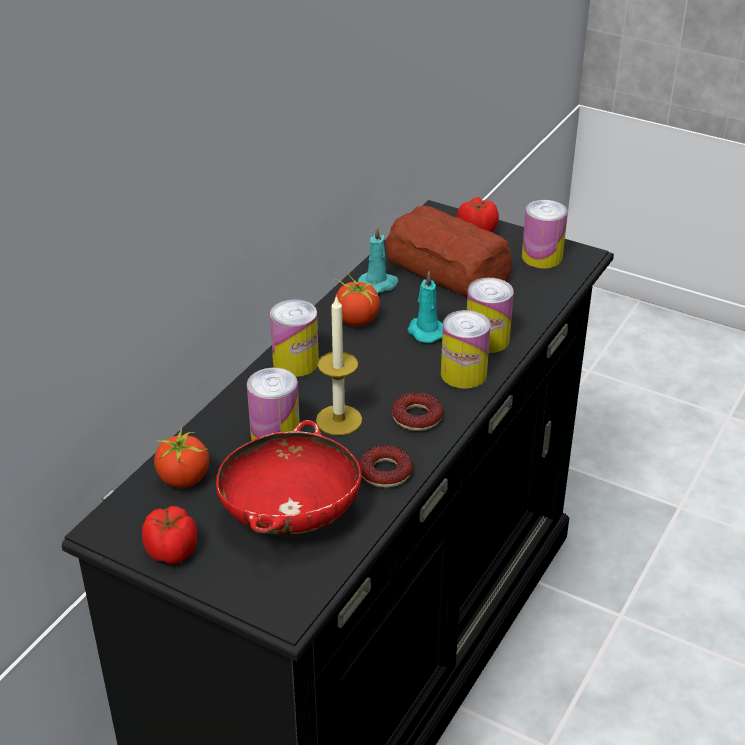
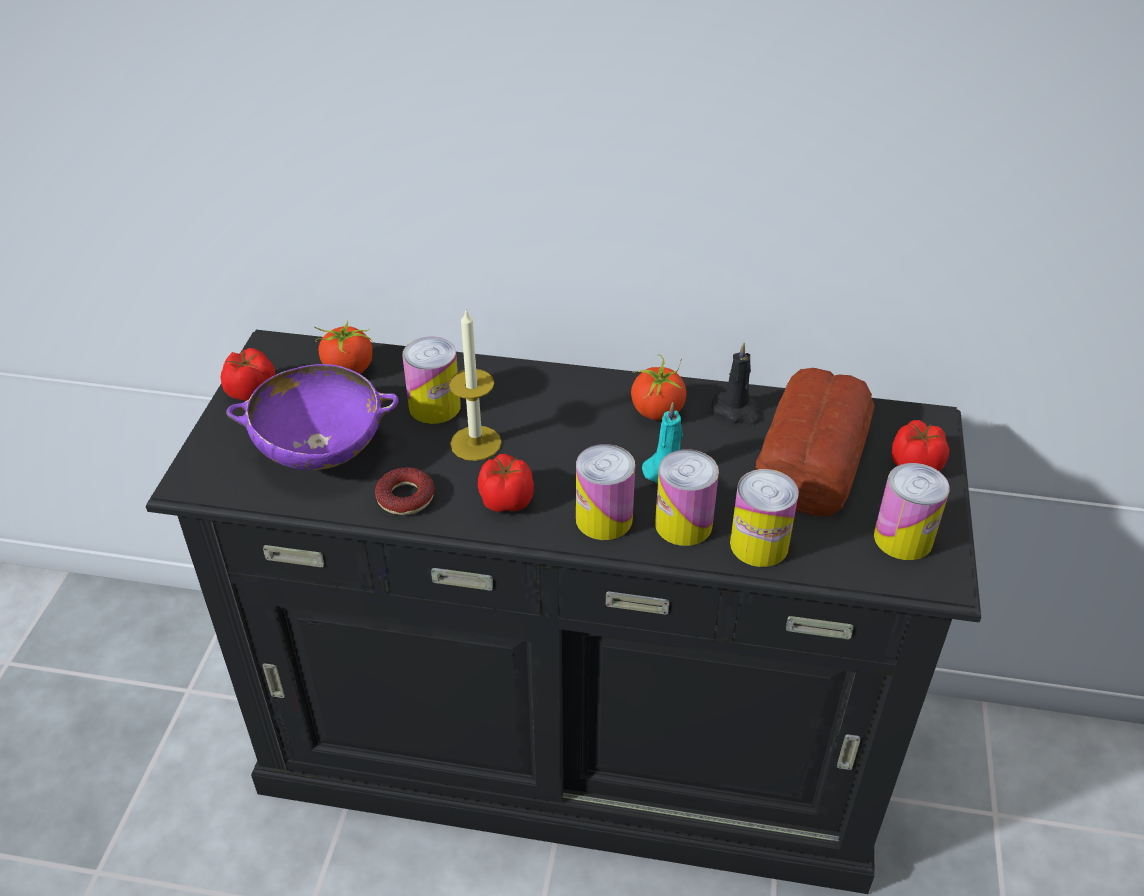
camera: 70 degrees right, 5 degrees up
(290, 514) = (320, 448): red bowl -> purple bowl
(295, 362) = (556, 388): can -> can (759, 545)
(378, 284) = (737, 411): turquoise candle -> black candle
(417, 417) = (506, 499): donut -> tomato

